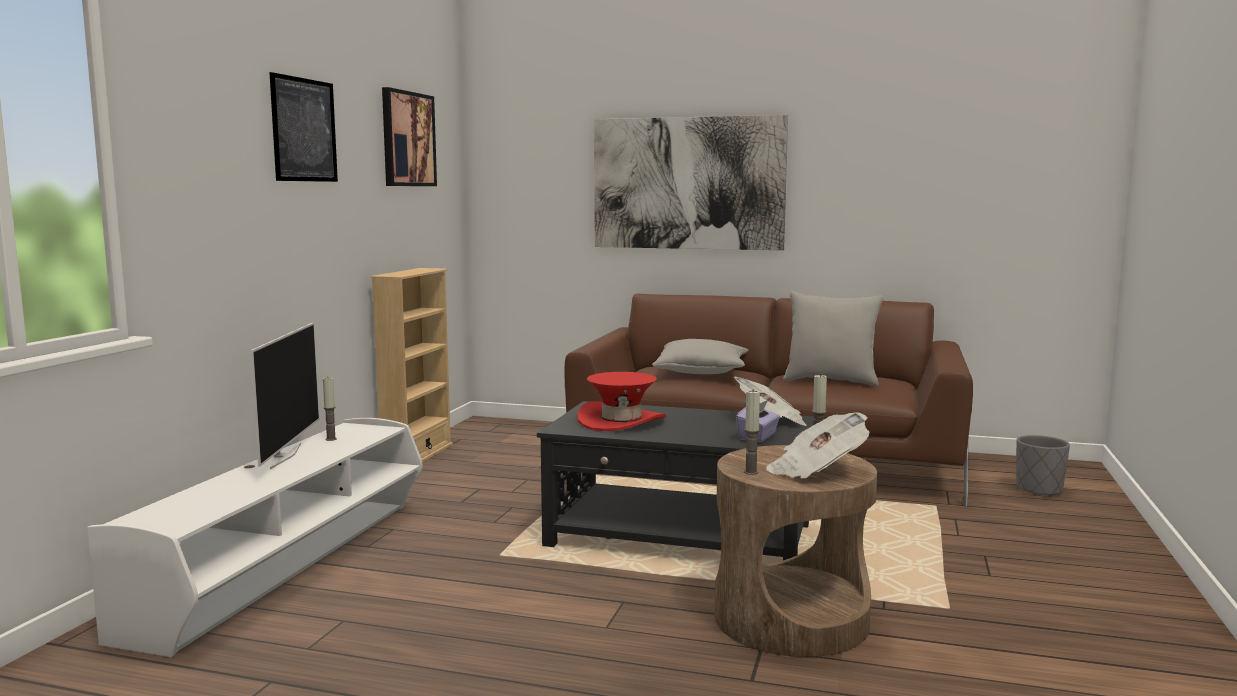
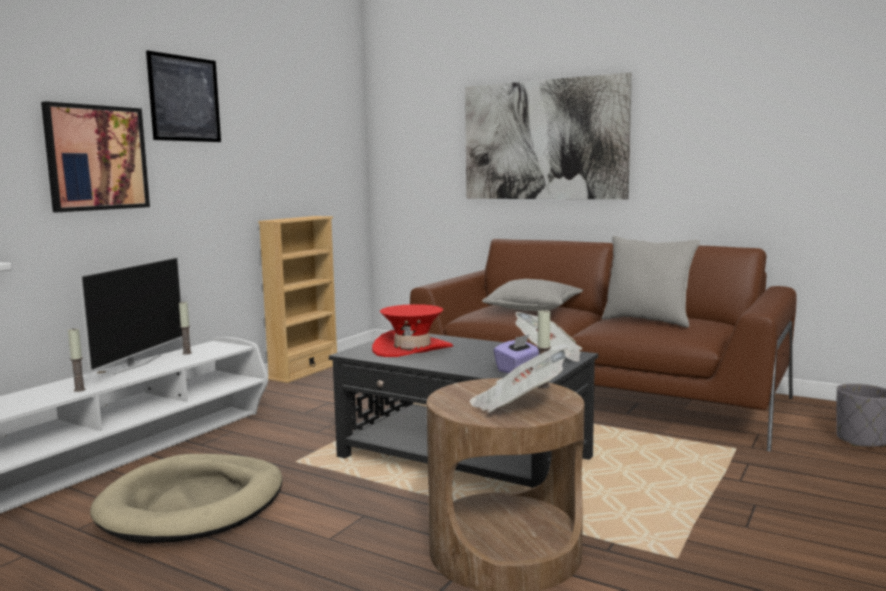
camera: 15 degrees right, 0 degrees up
(407, 139) = (301, 108): picture -> picture (96, 158)
(422, 609) = (193, 504): none -> beige dog bed
(751, 472) = (452, 403): candle -> candle (79, 390)

